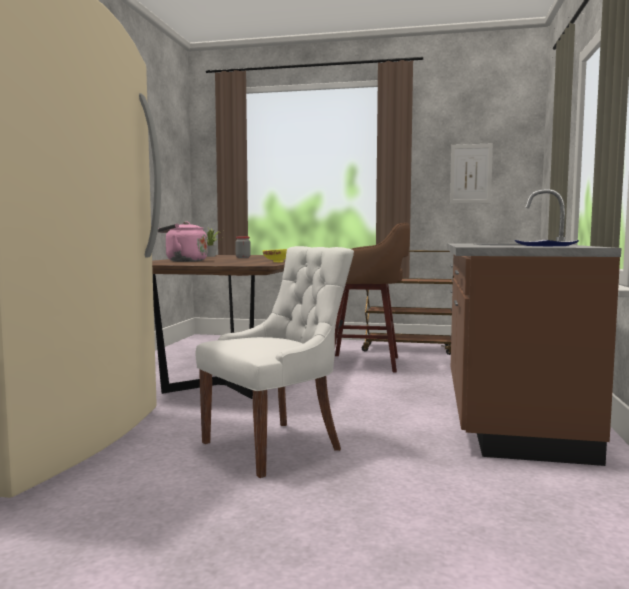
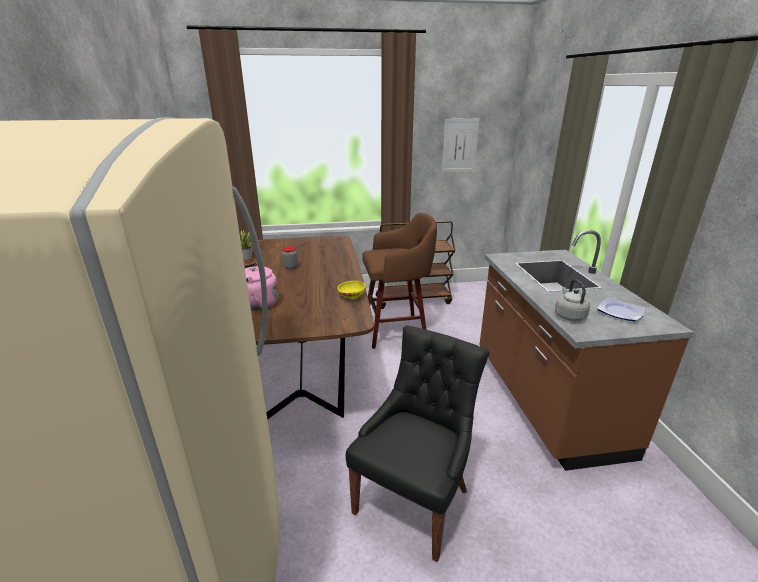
camera: 20 degrees left, 20 degrees up
(275, 446) = (414, 500): white chair -> black chair
(477, 245) = (569, 315): none -> grey kettle

